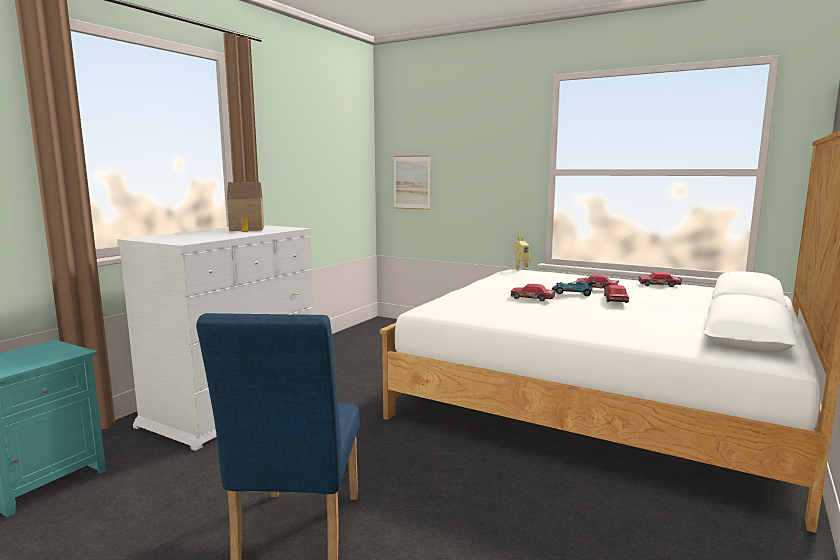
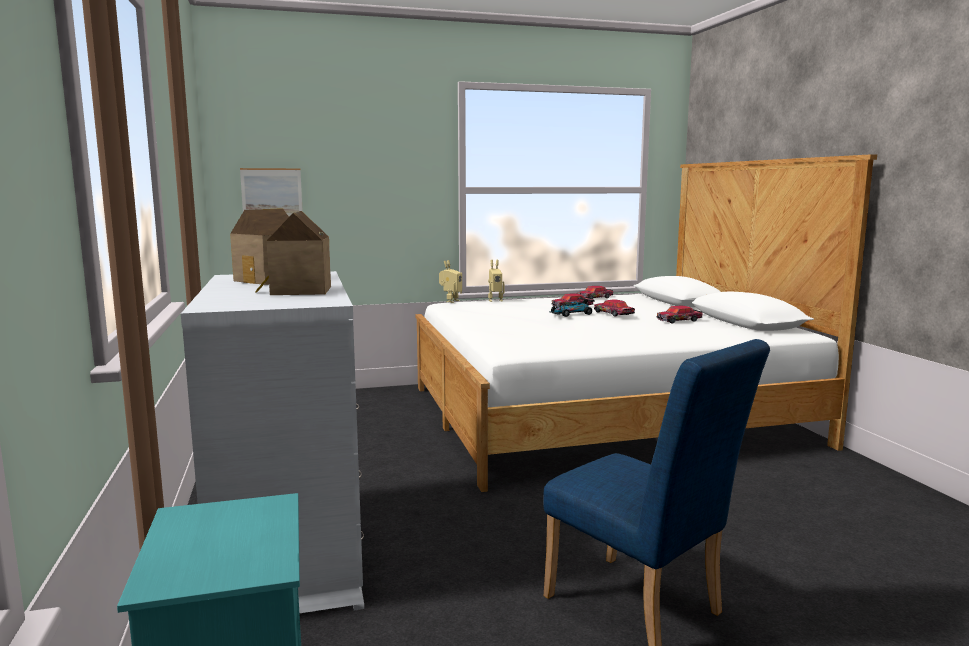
camera: 45 degrees left, 0 degrees up
(216, 235) = (297, 291): none -> toy house
(533, 298) = (554, 324): toy car -> toy car (679, 320)
(557, 273) = (495, 300): none -> toy robot

